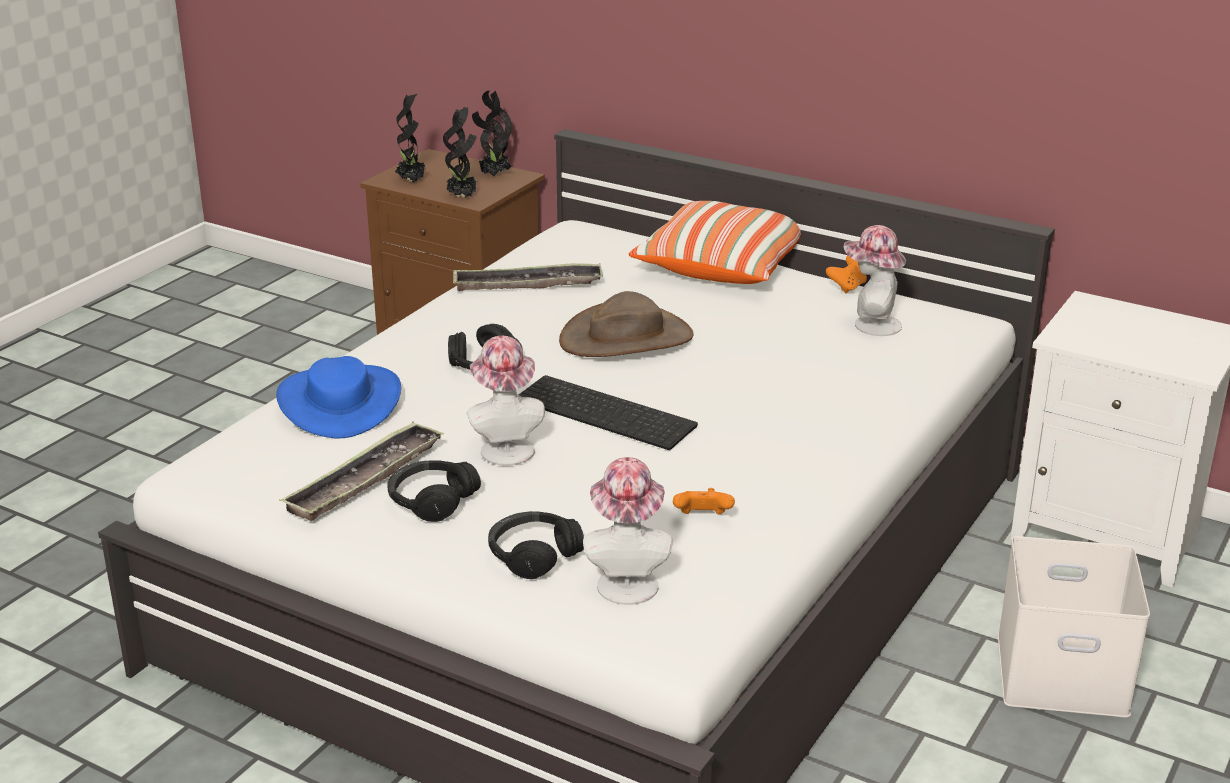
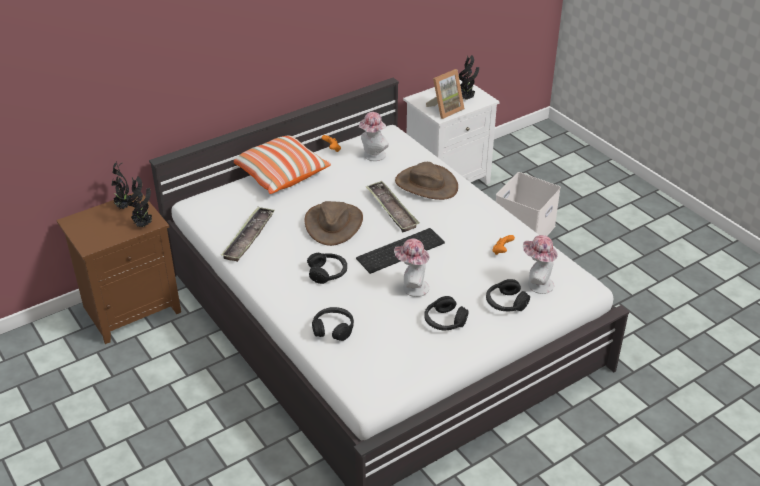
camera: 65 degrees left, 10 degrees up
(340, 402) = (333, 329): blue hat -> black headphones
(365, 479) = (416, 337): tray -> tray (391, 210)
(412, 181) = (102, 237): potted plant -> potted plant (466, 99)
(840, 393) = (426, 185): none -> brown hat
(1092, 337) = (445, 109): none -> picture frame

